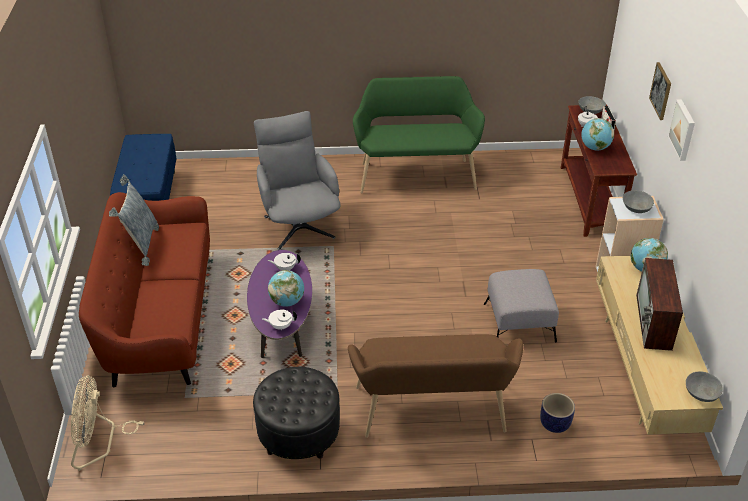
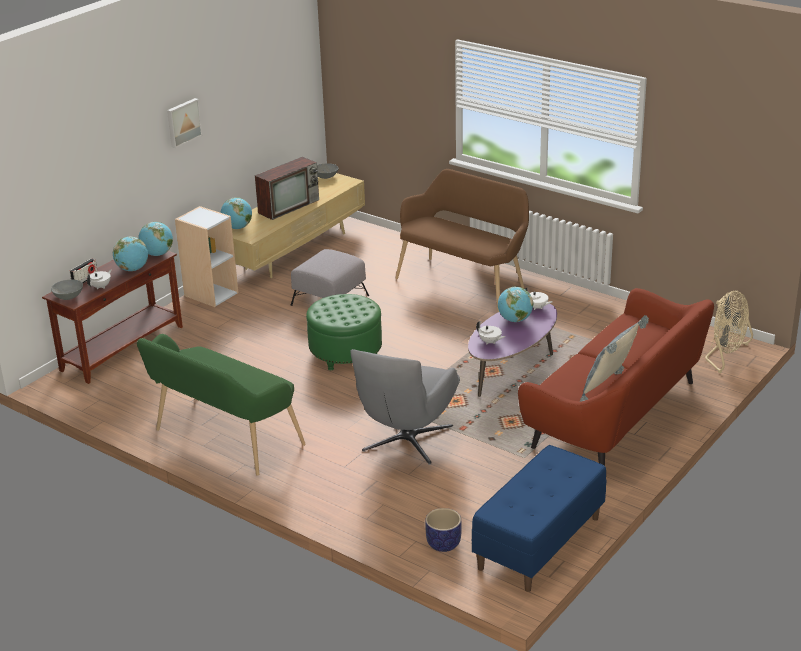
camera: 140 degrees left, 10 degrees down
(298, 434) = (568, 306): black ottoman -> none
(430, 274) = (345, 353): none -> green ottoman
(555, 424) = (394, 251): planter -> planter (443, 544)
(605, 167) = (157, 254): none -> globe
(635, 208) = (203, 217): grey bowl -> none
(661, 91) = (132, 148): picture -> none

